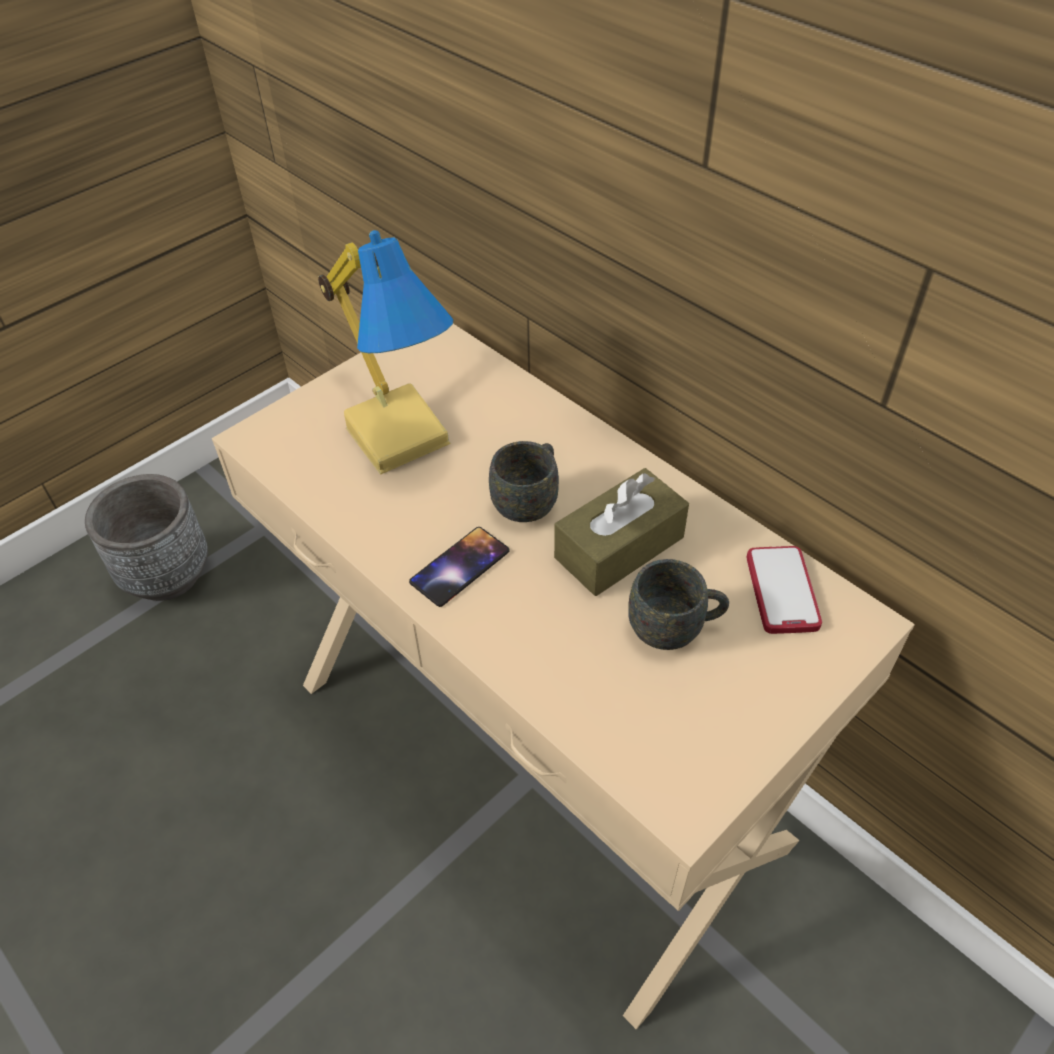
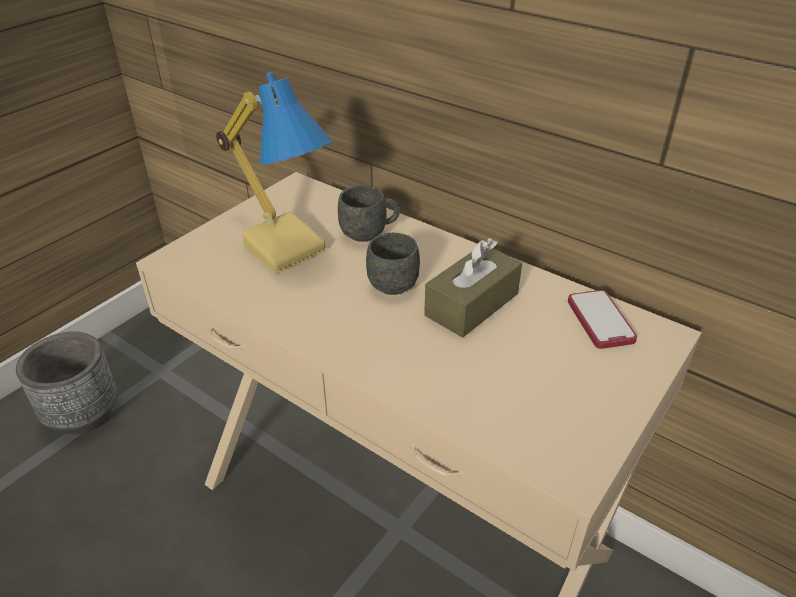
camera: 10 degrees left, 10 degrees down
(459, 566) = (352, 328): phone -> none
(675, 628) = (528, 352): grey mug -> grey mug (369, 233)

